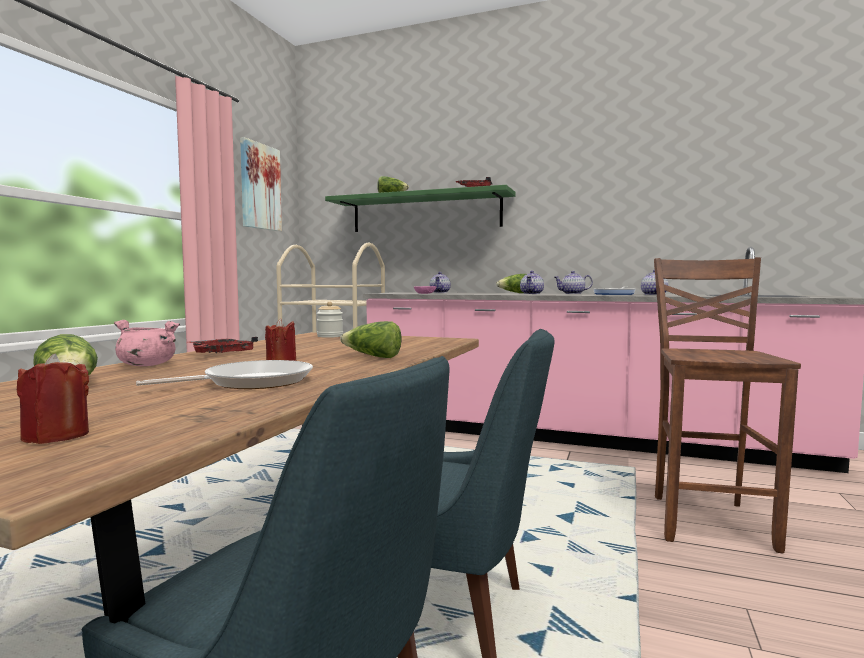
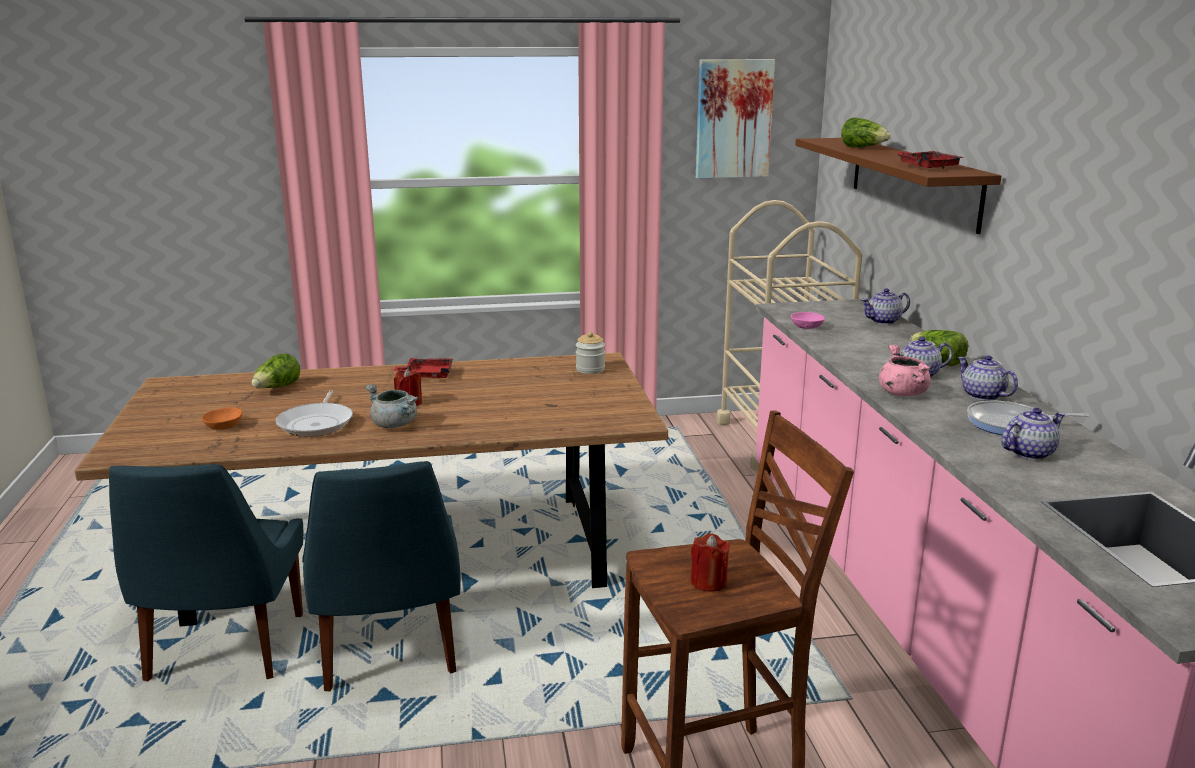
camera: 60 degrees right, 15 degrees up
(56, 436) = (168, 433): red candle -> red candle (708, 582)
(130, 410) = (223, 425): none -> orange bowl
(146, 365) = (357, 376): pink cooking pot -> pink cooking pot (902, 393)
(252, 382) = (317, 423): frying pan -> frying pan turned 60 degrees clockwise
(330, 367) = (395, 425): none -> grey cooking pot
(373, 357) = (463, 423): lettuce -> none
(425, 213) = (912, 181): green shelf -> brown shelf

